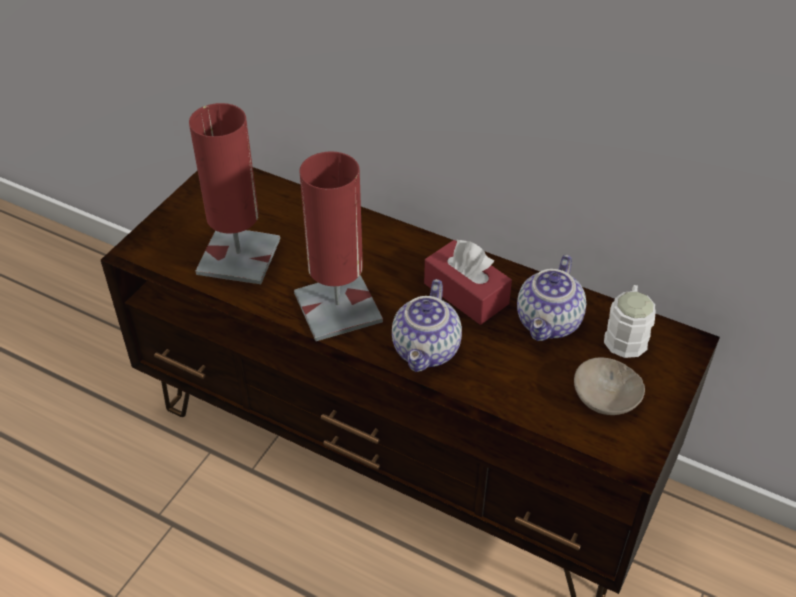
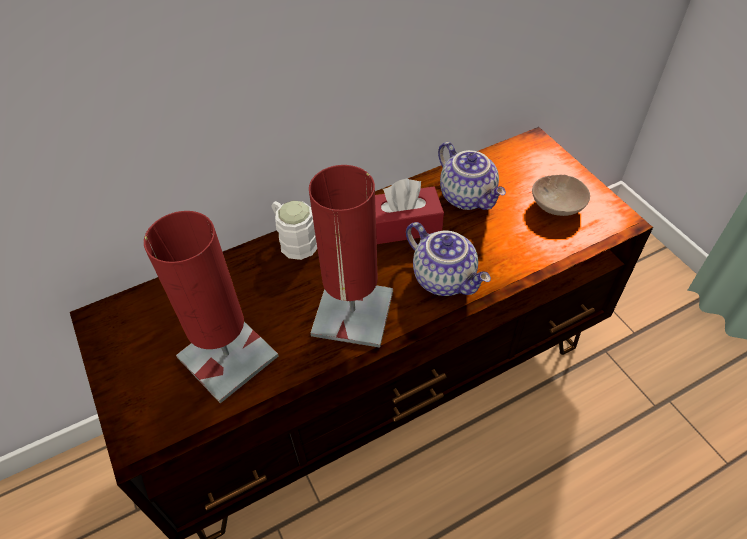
camera: 55 degrees left, 5 degrees up
(626, 334) = (507, 165): white mug -> white mug (294, 240)

